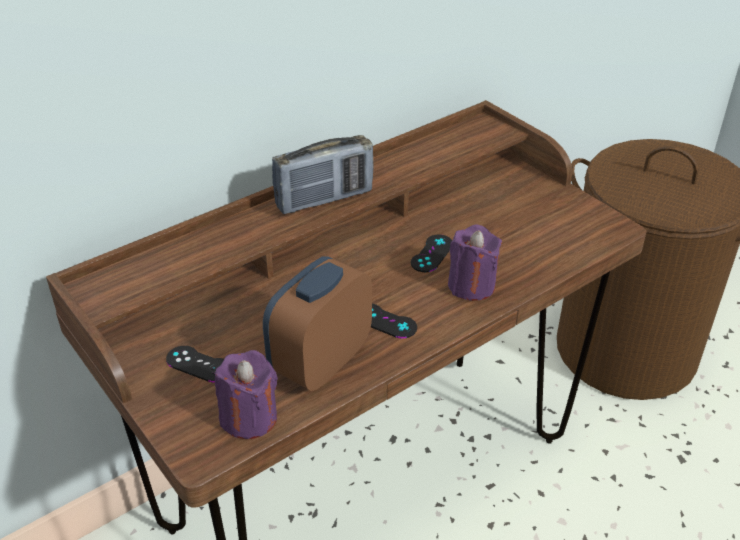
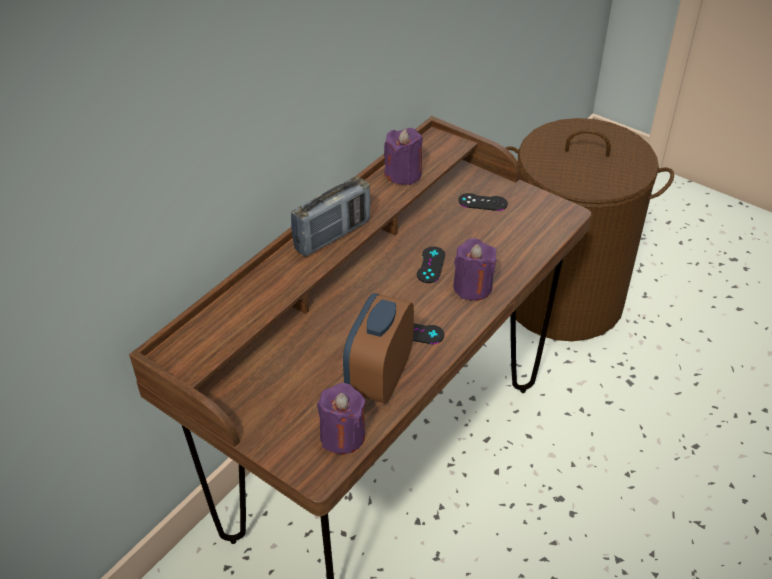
camera: 15 degrees left, 5 degrees up
(199, 364) = (282, 401): black game controller -> black game controller (482, 202)
(431, 152) = (403, 174): none -> purple candle

